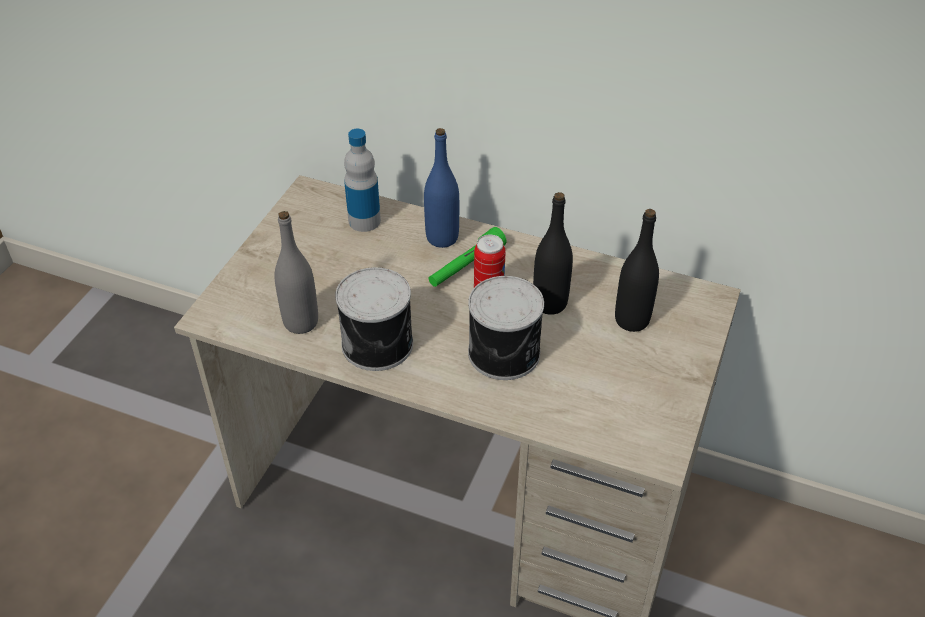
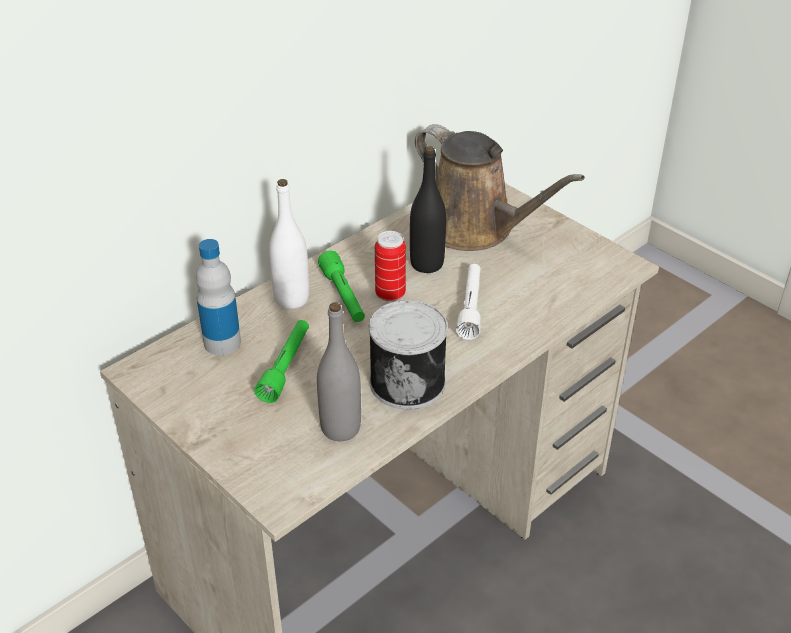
camera: 65 degrees left, 5 degrees down
(356, 266) = (286, 367): none -> green flashlight
(442, 238) = (291, 299): blue bottle -> white bottle
(506, 353) = (470, 307): can -> white flashlight
(632, 320) = (476, 229): black bottle -> brown watering can

